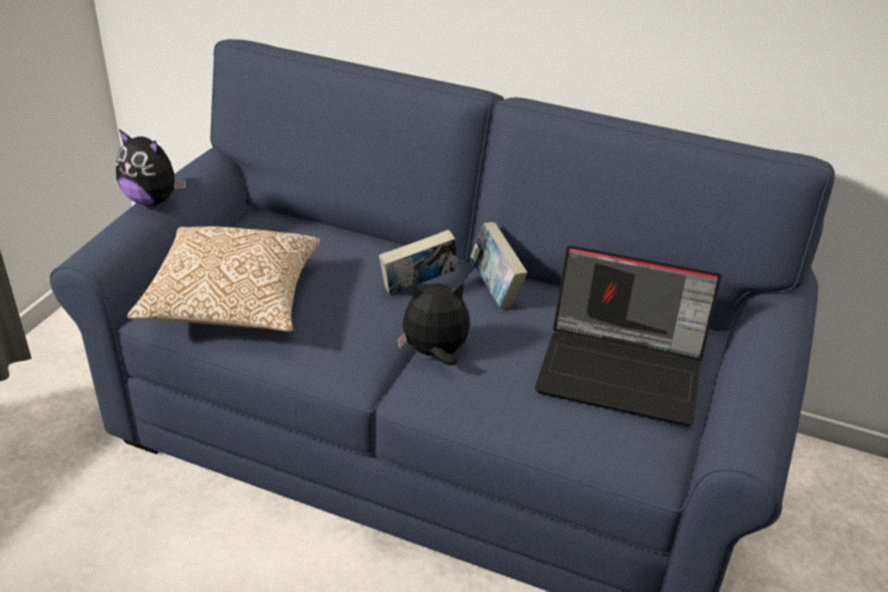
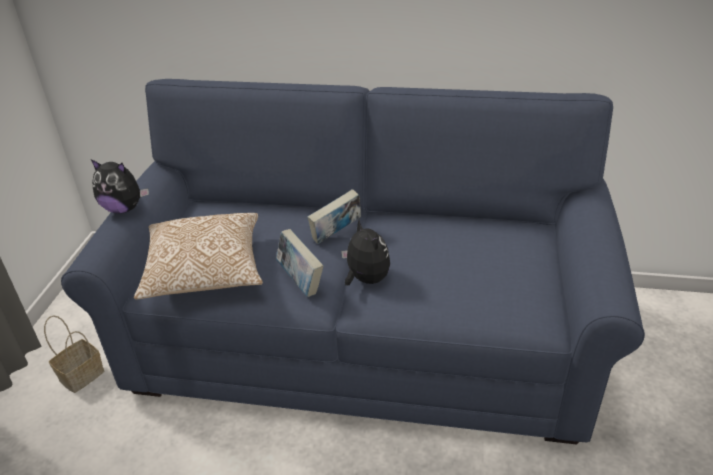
camera: 10 degrees left, 0 degrees up
(68, 407) = (81, 377): none -> basket
(435, 354) = (365, 279): plush toy -> plush toy turned 75 degrees clockwise
(495, 290) = (390, 226): book -> book (300, 281)
(623, 371) = (499, 264): laptop -> none

